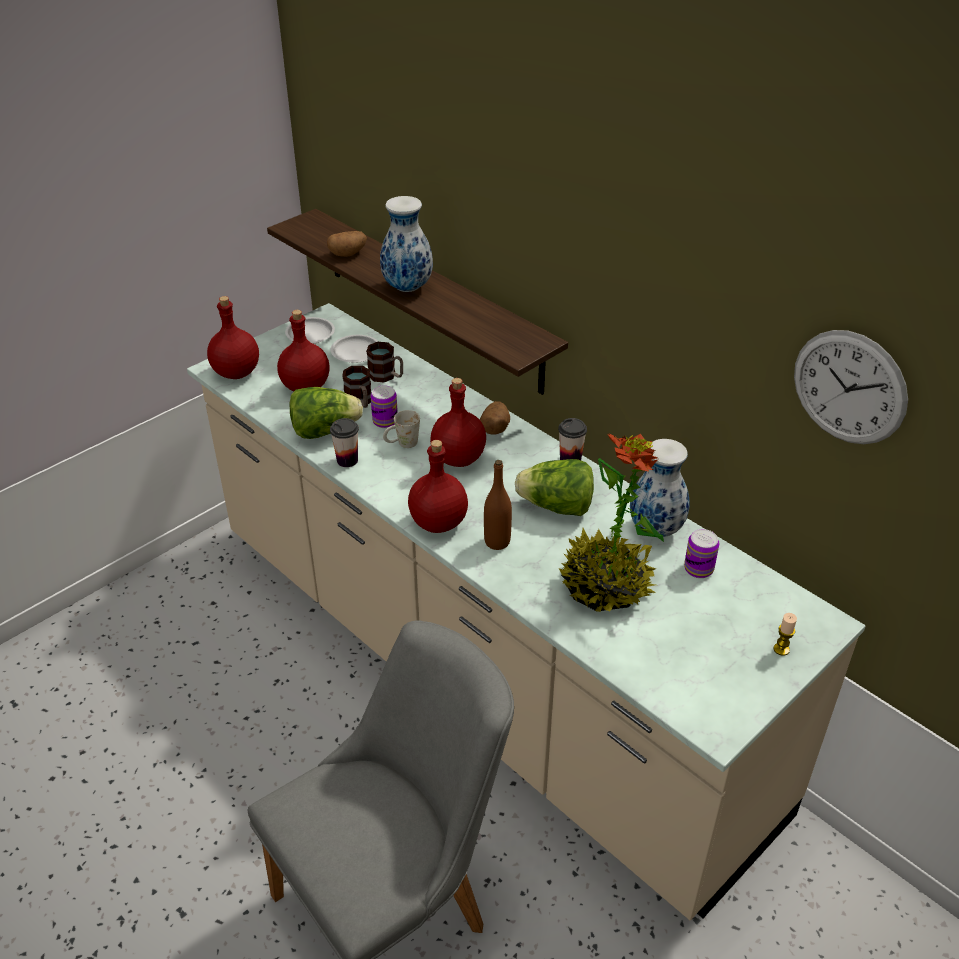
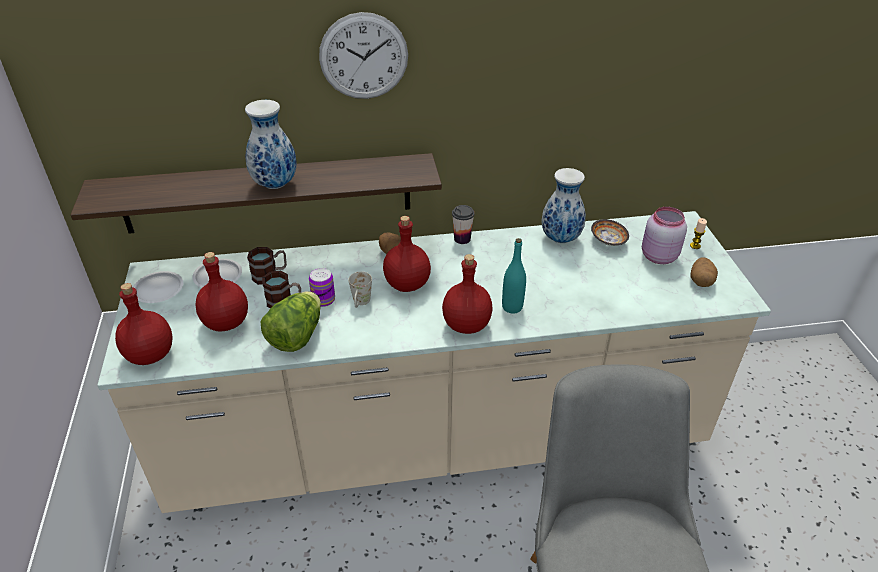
camera: 55 degrees left, 0 degrees up
(347, 460) = (347, 340): cup -> none
(348, 254) = (183, 191): potato -> potato (701, 281)
(497, 542) = (512, 307): brown bottle -> turquoise bottle
(556, 507) = (502, 266): lettuce -> none
(606, 587) = (594, 282): potted plant -> none
(698, 569) = (608, 241): can -> bowl
(716, 622) = (657, 256): none -> pink jar
(849, 387) = (673, 65): wall clock -> wall clock (364, 56)

